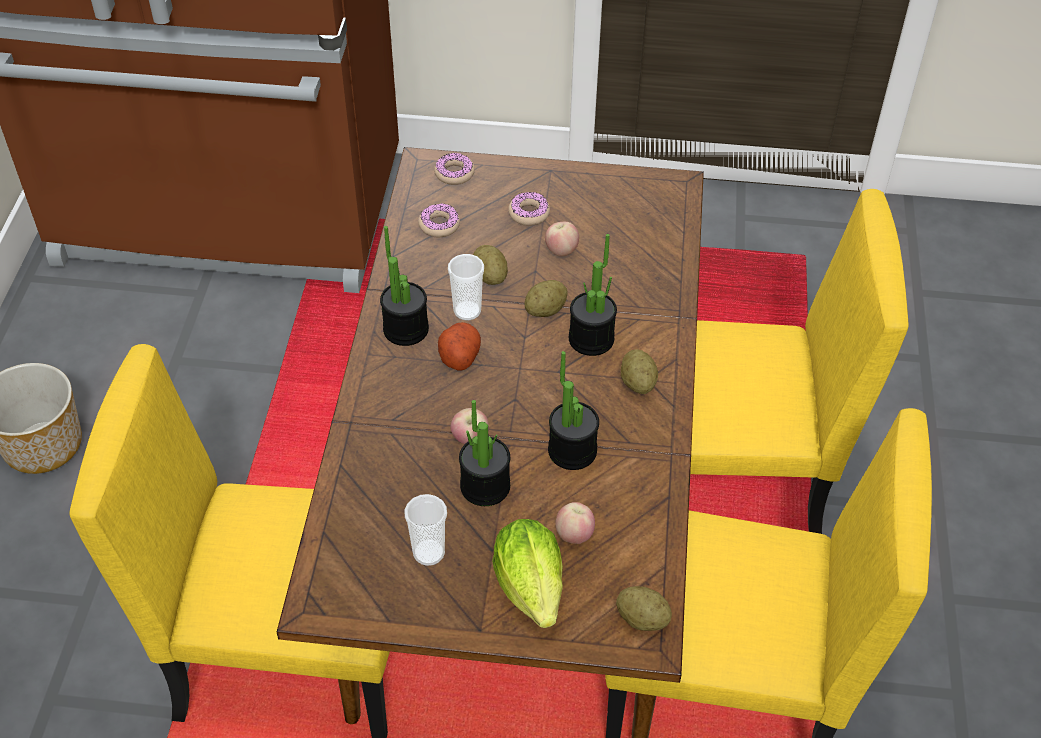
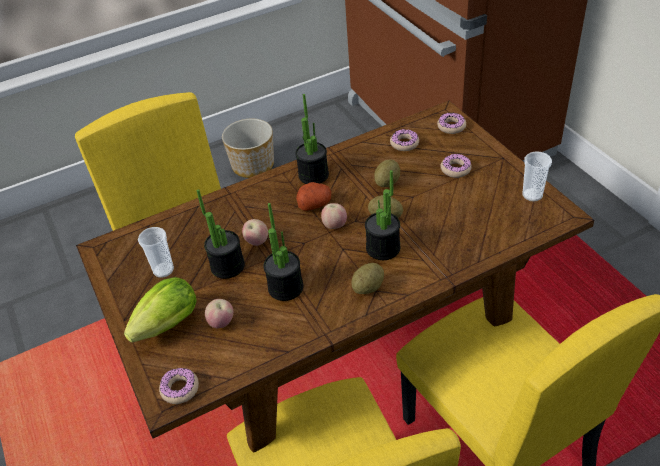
camera: 60 degrees right, 5 degrees down
(467, 311) = (351, 189): cup -> cup (532, 195)
(561, 251) = (441, 198): apple -> apple (334, 225)
(642, 619) = (180, 389): potato -> donut

